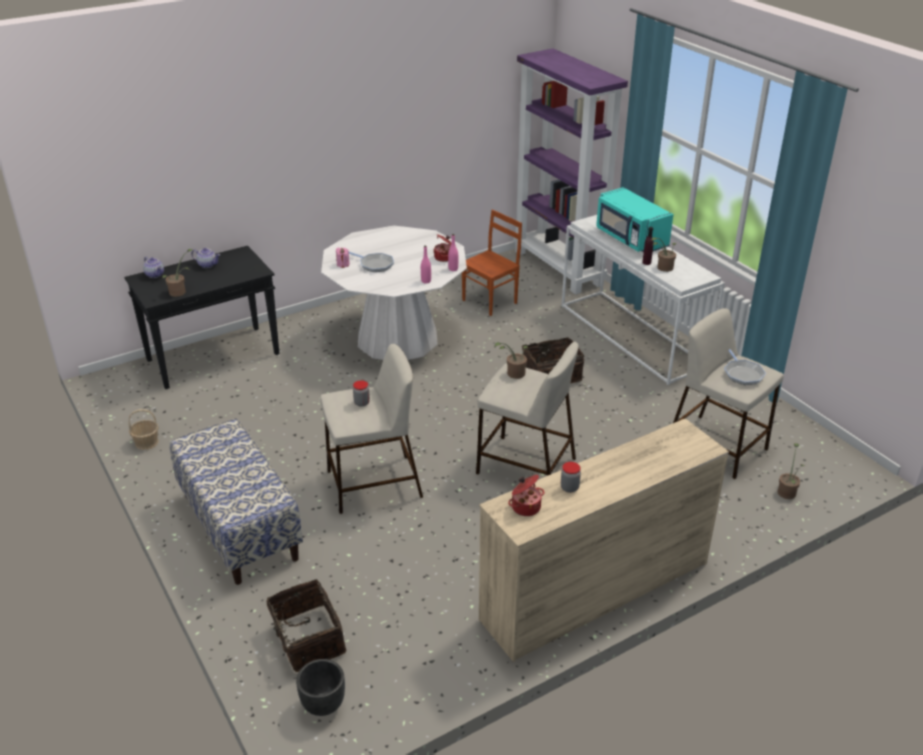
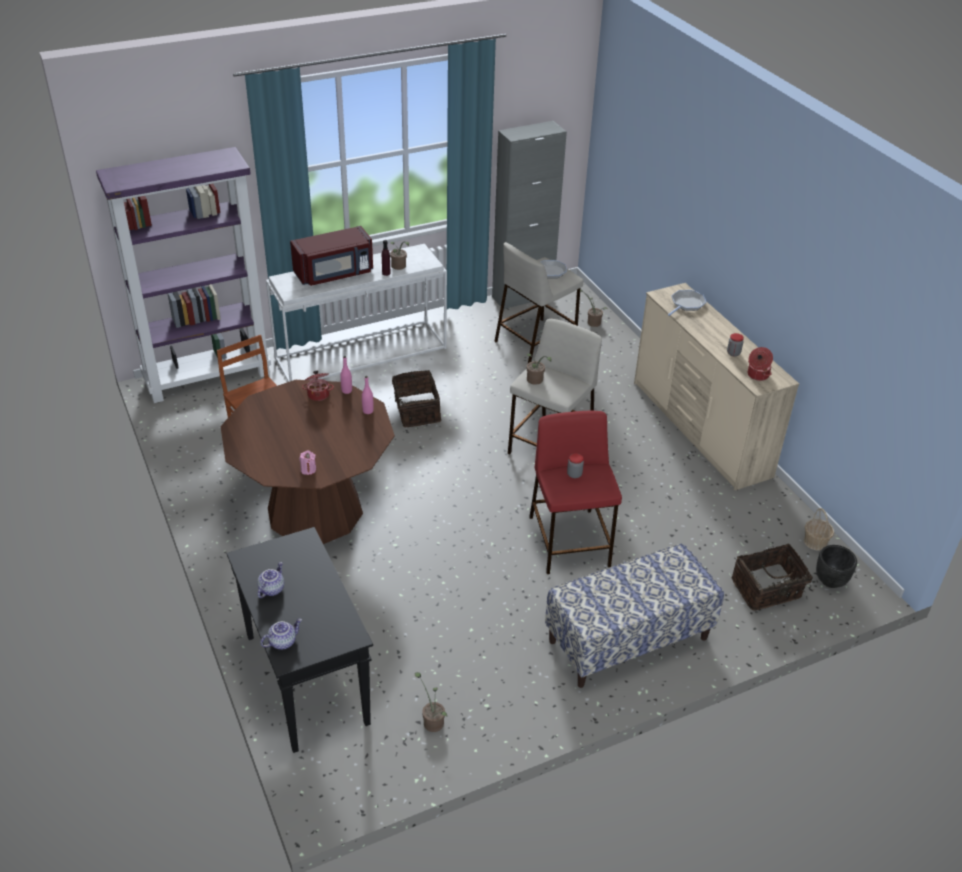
camera: 85 degrees left, 5 degrees up
(146, 442) = (480, 733): basket -> basket (815, 542)
(180, 291) = (338, 612): potted plant -> potted plant (432, 720)
(373, 484) = (570, 542): beige stool -> red stool
(375, 265) = (318, 445): frying pan -> frying pan (686, 304)
(397, 339) = (315, 511): white dining table -> brown dining table
(630, 238) = (334, 274): turquoise microwave -> red microwave
(807, 432) = (522, 297): none -> grey cabinet

